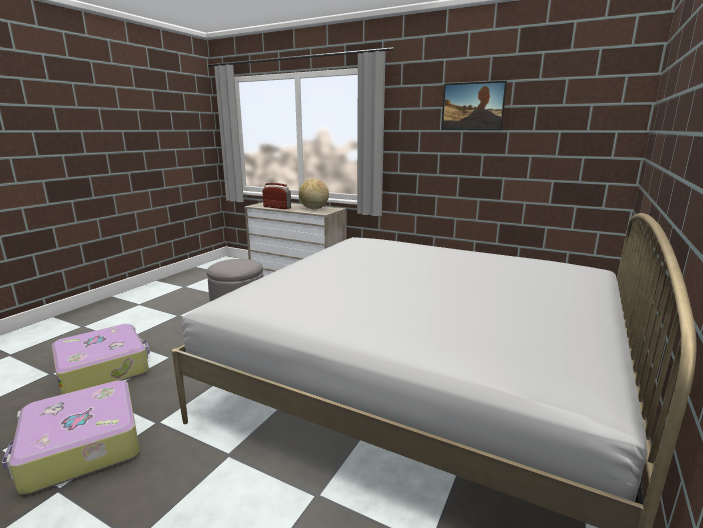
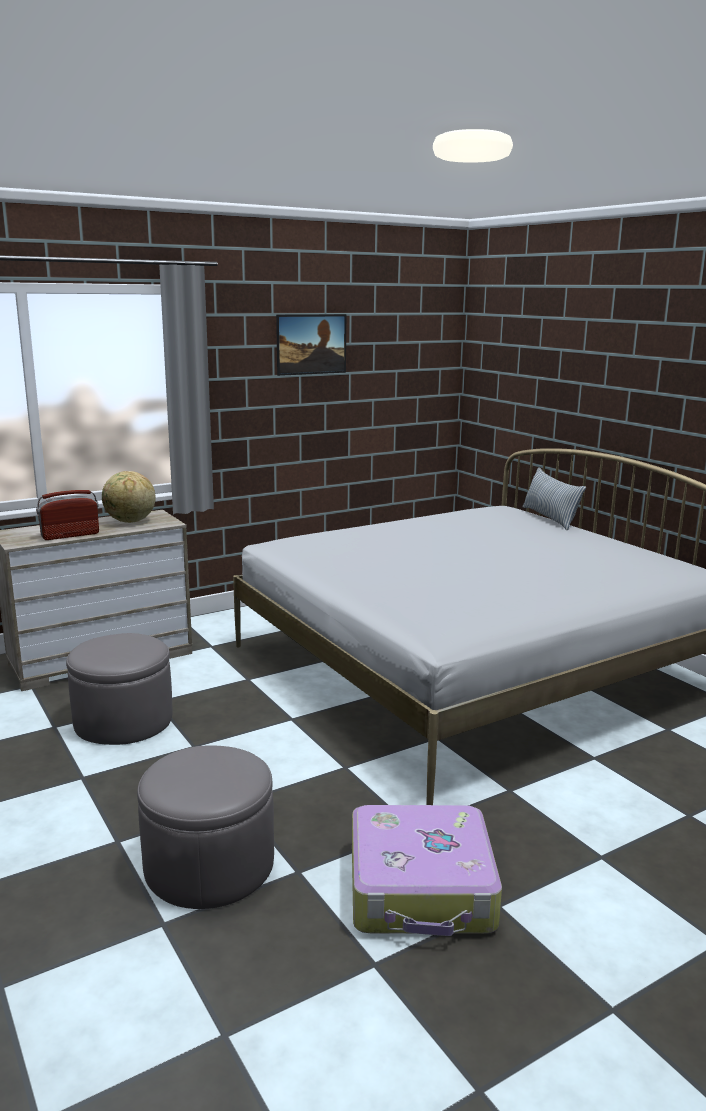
camera: 60 degrees left, 0 degrees up
(104, 368) = (209, 865): suitcase -> grey ottoman
(603, 288) = (550, 518): none -> pillow

